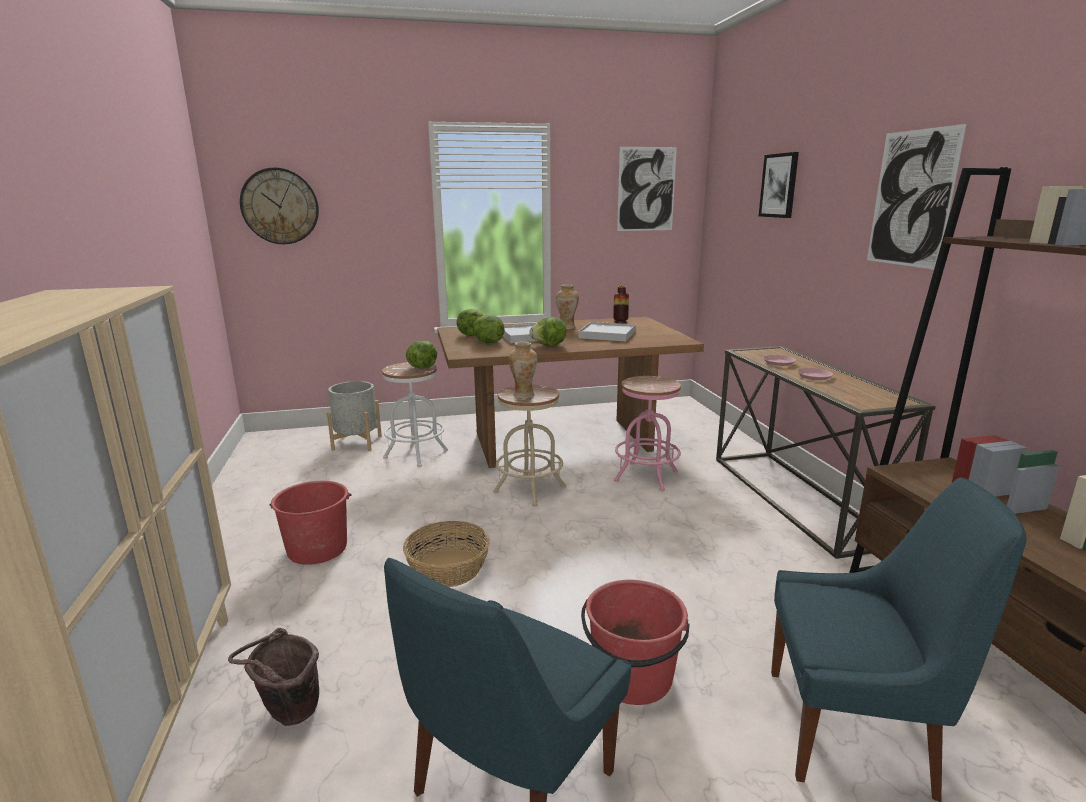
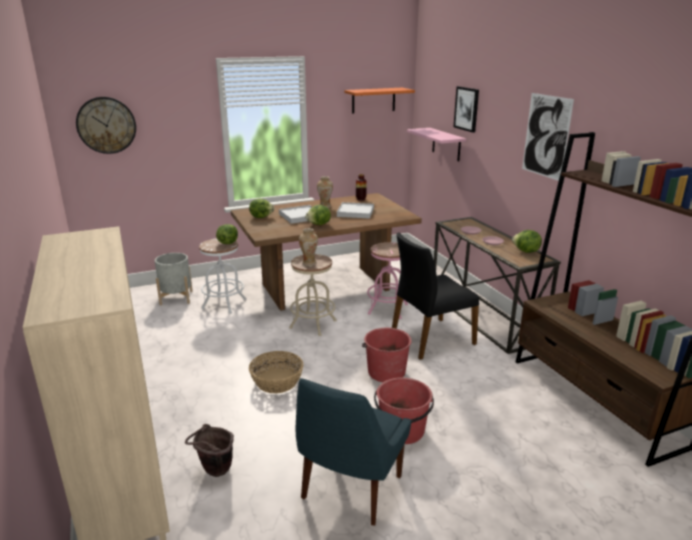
camera: 10 degrees left, 5 degrees up
(317, 548) = (184, 376): red bucket -> red bucket (386, 372)
(487, 342) = (275, 224): lettuce -> lettuce (526, 251)
(646, 189) = (373, 100): picture -> orange shelf
(706, 524) = (431, 339): none -> black chair
(747, 245) = (446, 144): none -> pink shelf
(854, 731) = (518, 443): blue chair -> none

